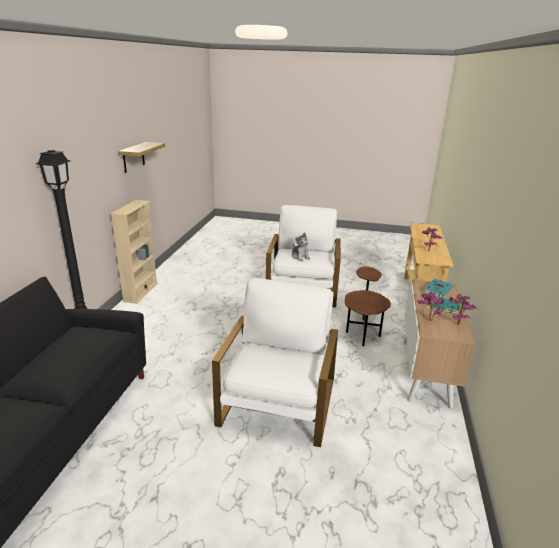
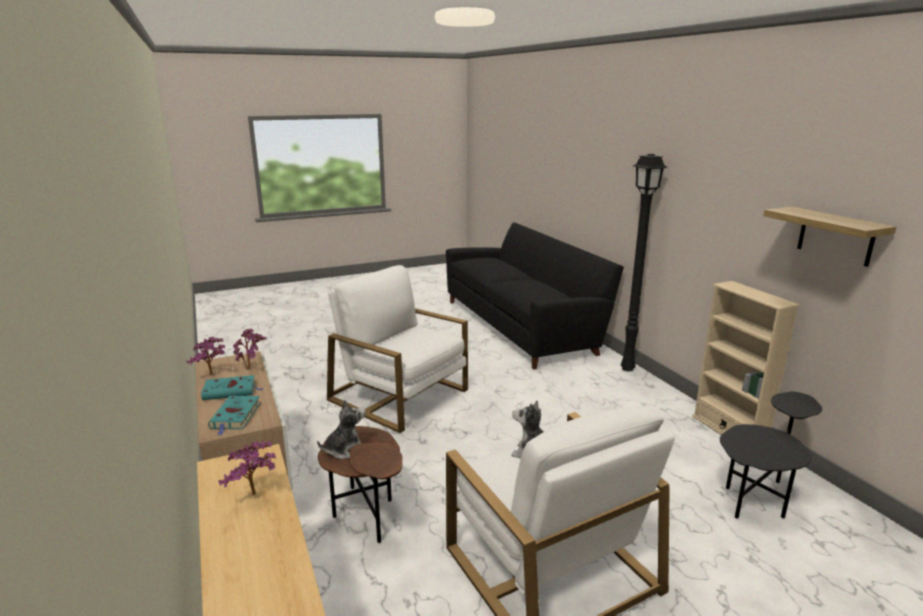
camera: 145 degrees right, 5 degrees down
(192, 274) = (759, 496): none -> black side table
(278, 402) = (400, 395): white armchair -> white armchair turned 150 degrees clockwise
(374, 303) = (344, 449): none -> plush toy

